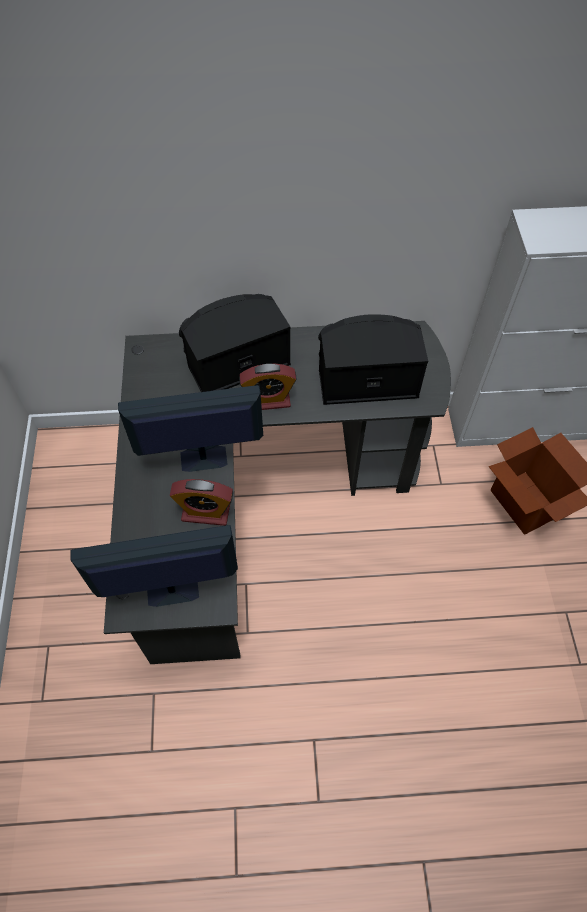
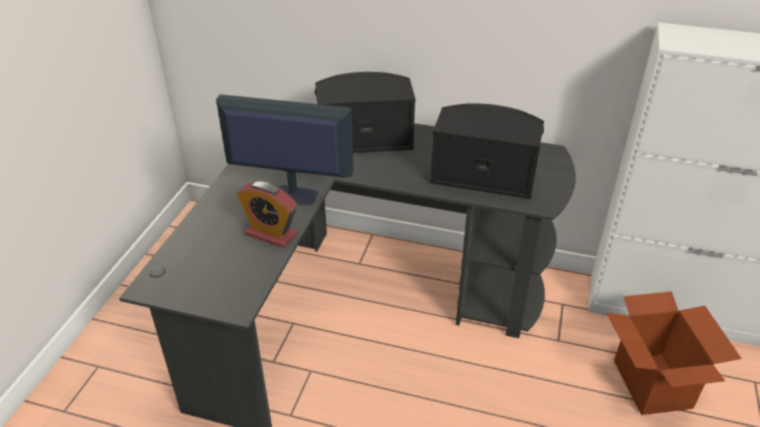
camera: 20 degrees right, 20 degrees down
(171, 590) = (201, 283): monitor -> none
(269, 400) = (378, 169): alarm clock -> none

